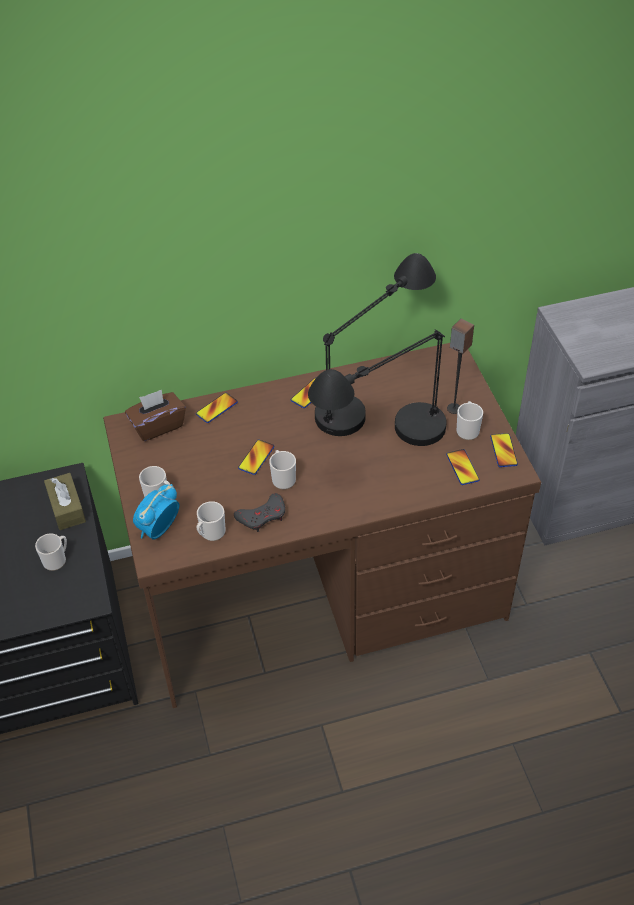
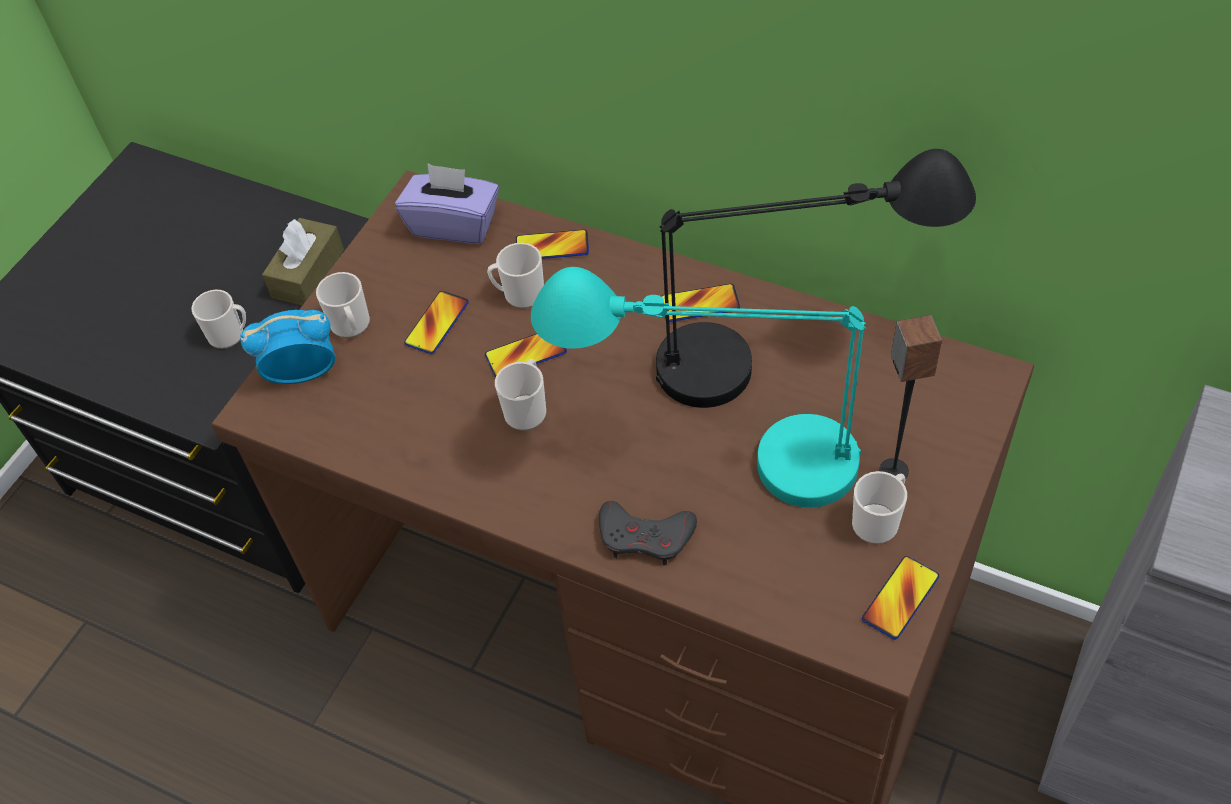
camera: 45 degrees right, 5 degrees up
(157, 426) = (454, 224): brown tissue box -> purple tissue box
(211, 533) = (355, 424): mug -> mug (519, 294)
(262, 516) = (443, 447): grey game controller -> grey game controller (645, 536)
(383, 447) = (716, 460): black table lamp -> turquoise table lamp
(462, 467) = (802, 578): phone -> phone (437, 323)

